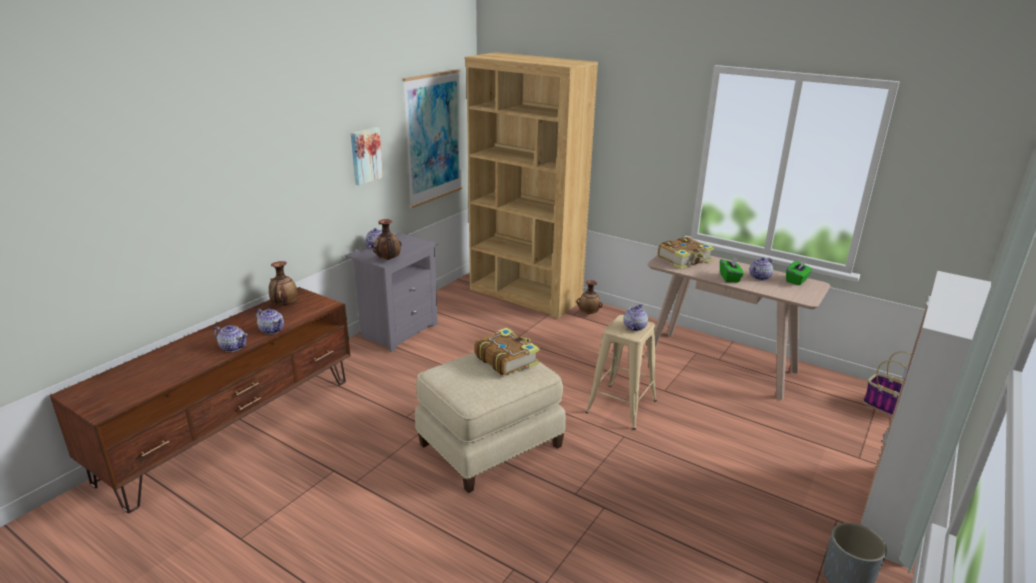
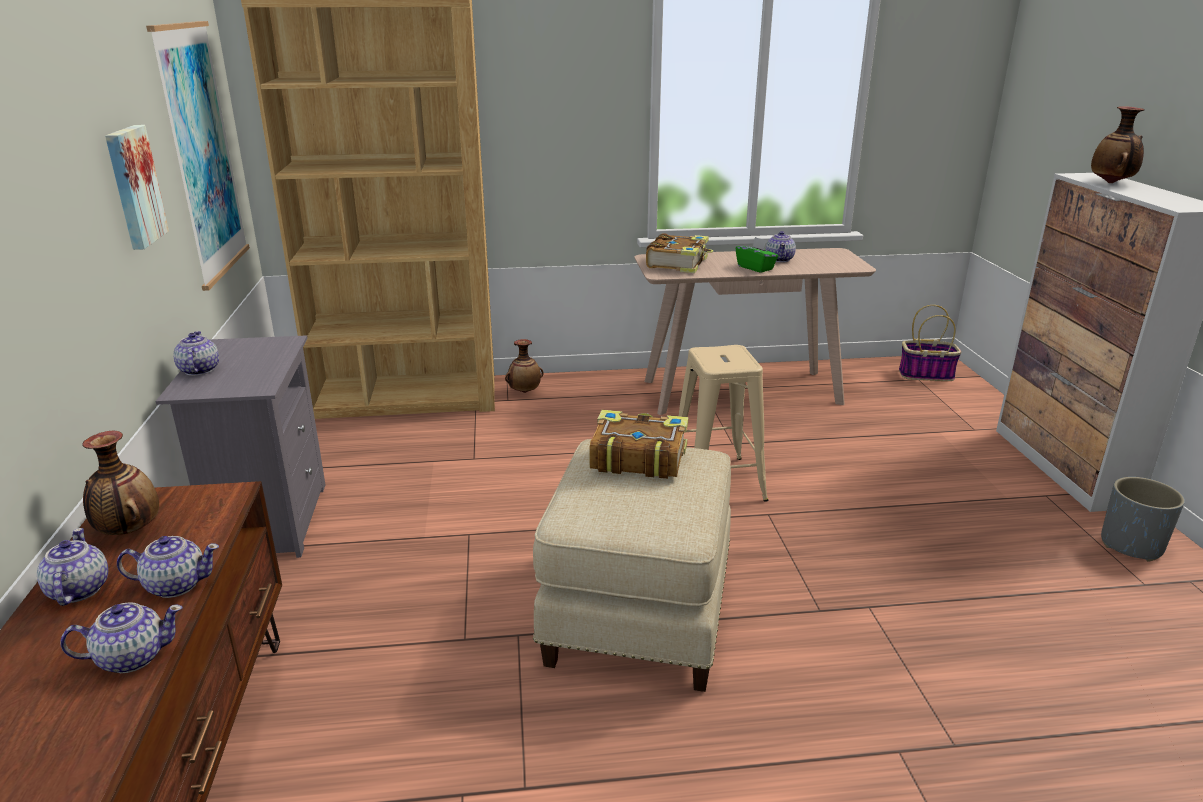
camera: 40 degrees left, 0 degrees up
(388, 260) = (260, 382): vase -> vase (1111, 183)
(634, 327) = (730, 355): teapot -> teapot (78, 590)
(797, 280) = (815, 253): green tissue box -> none

